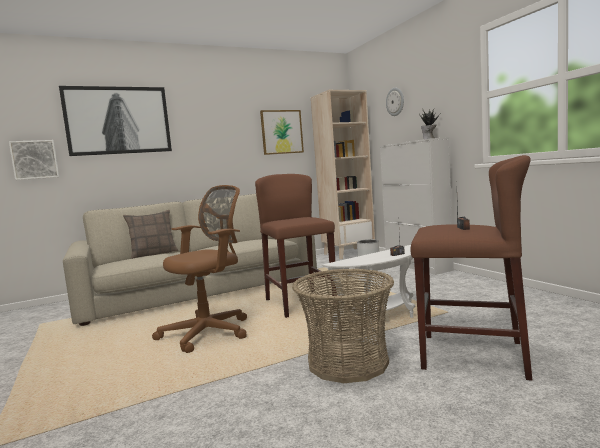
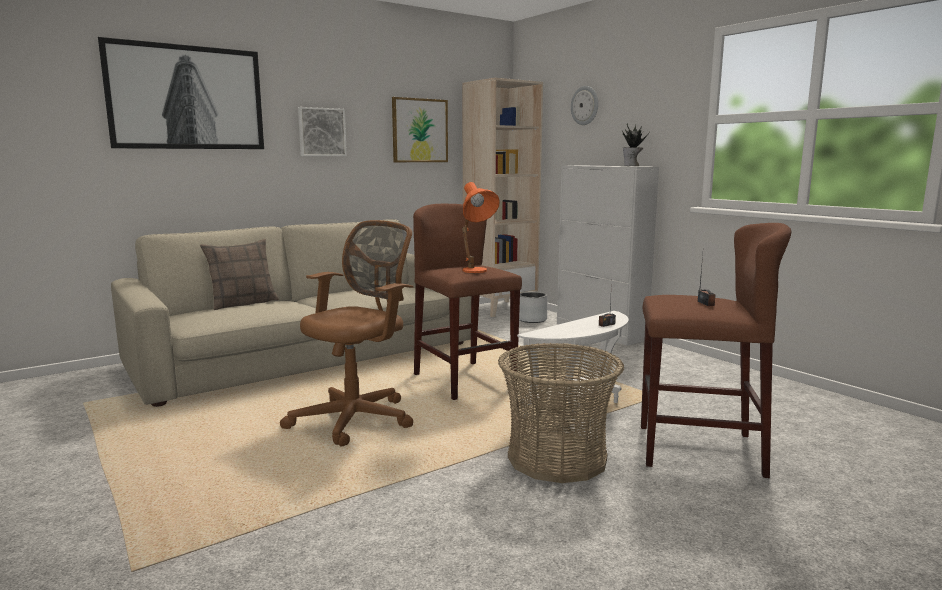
camera: 10 degrees left, 5 degrees up
(35, 159) = (57, 150): picture -> picture (321, 132)
(298, 220) = (477, 272): none -> orange table lamp

